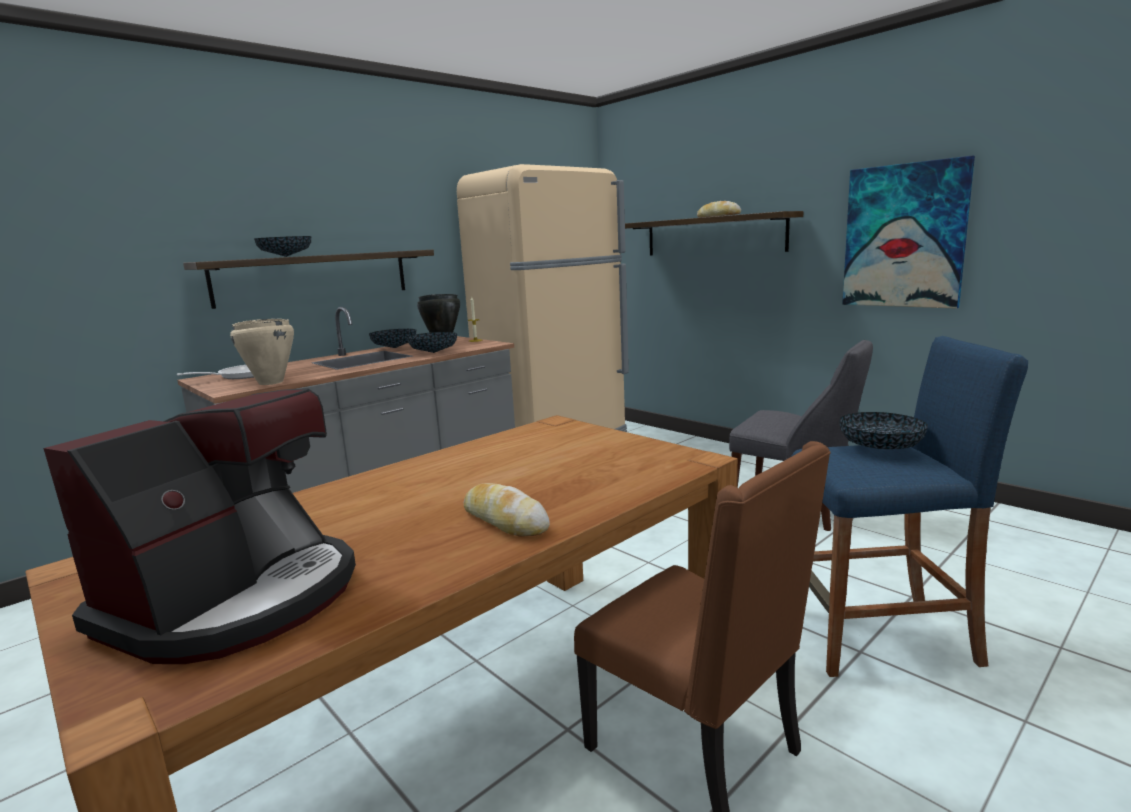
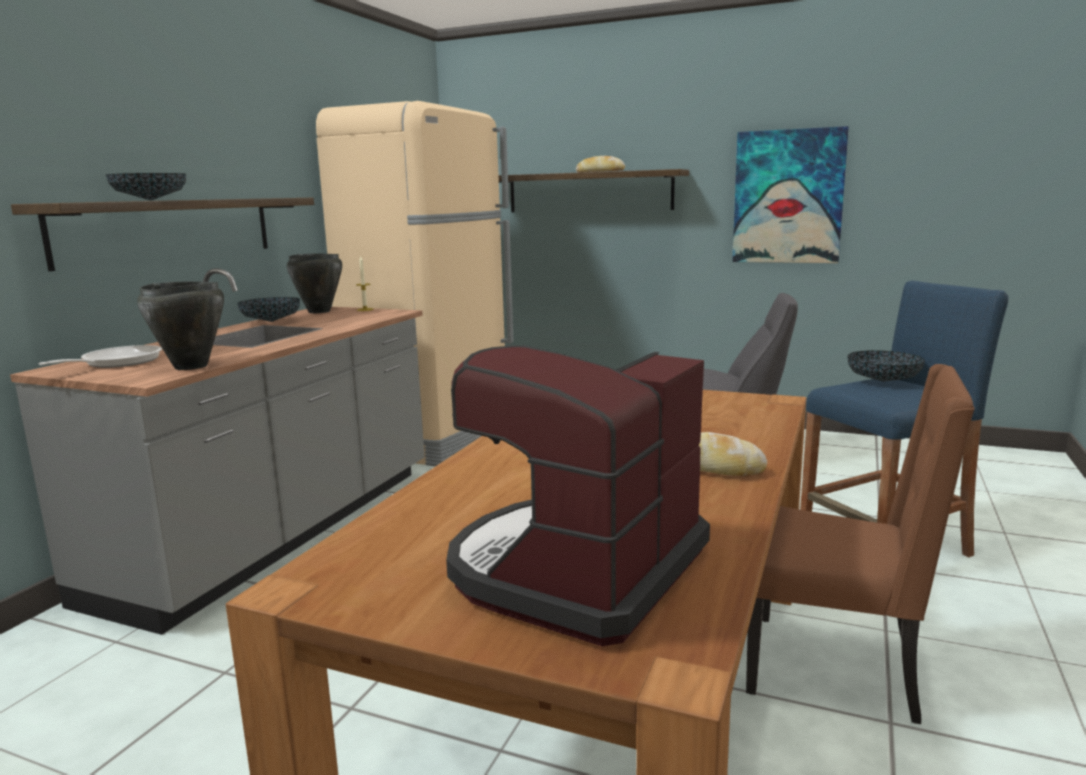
camera: 25 degrees left, 0 degrees up
(238, 599) = (576, 571): coffee machine -> coffee machine turned 150 degrees counterclockwise
(270, 382) = (190, 366): beige cooking pot -> black cooking pot
(433, 352) = (343, 324): bowl -> none

